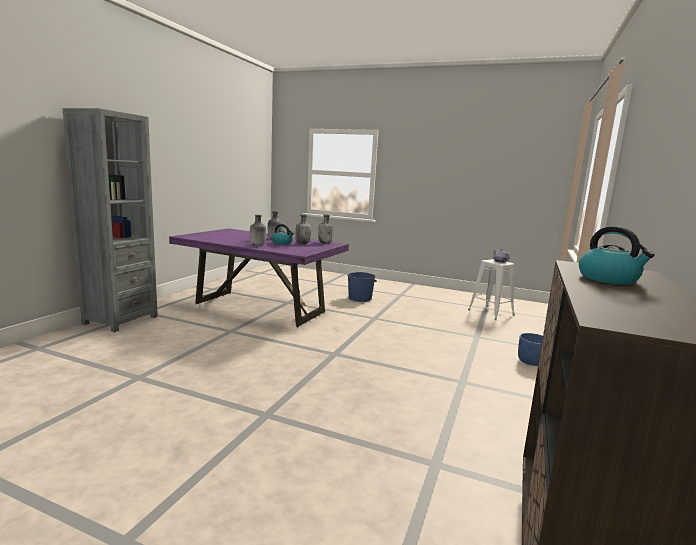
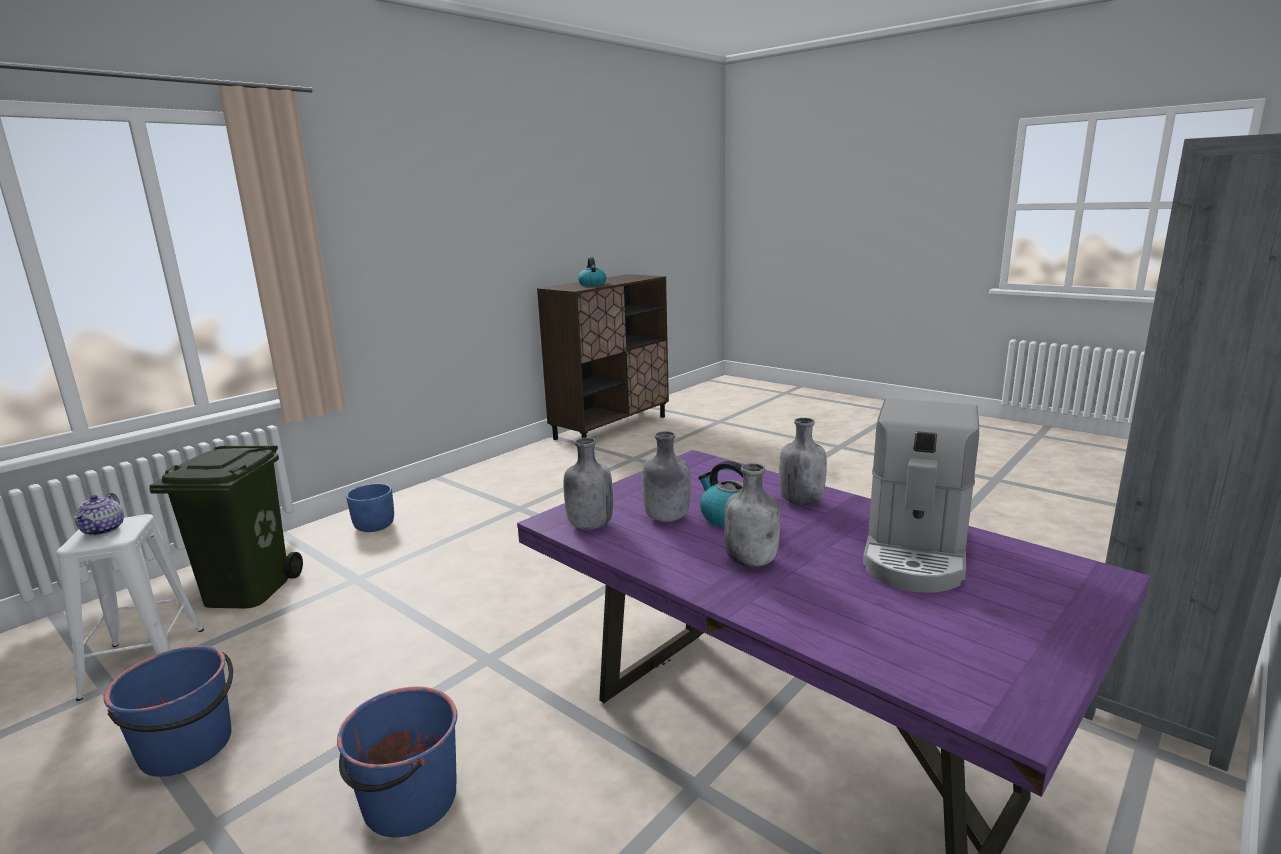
camera: 160 degrees left, 5 degrees up
(228, 239) = (915, 553): none -> coffee machine
(432, 301) = (187, 747): none -> blue bucket
(514, 330) = (246, 590): none -> green trash can

